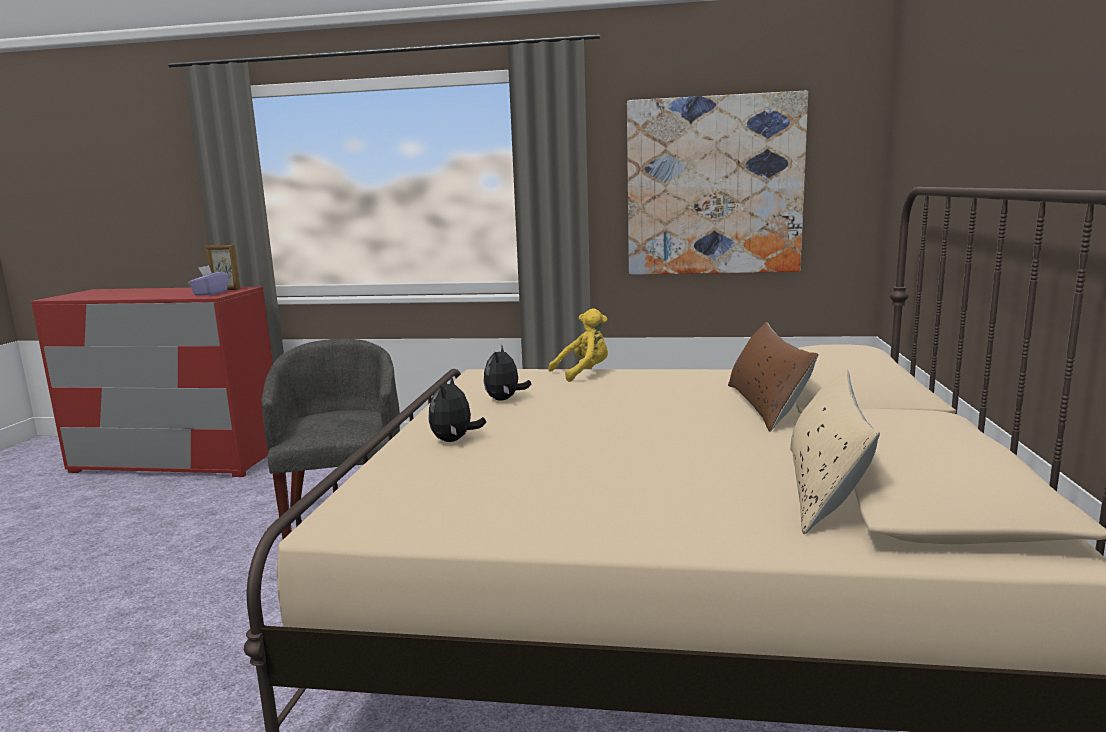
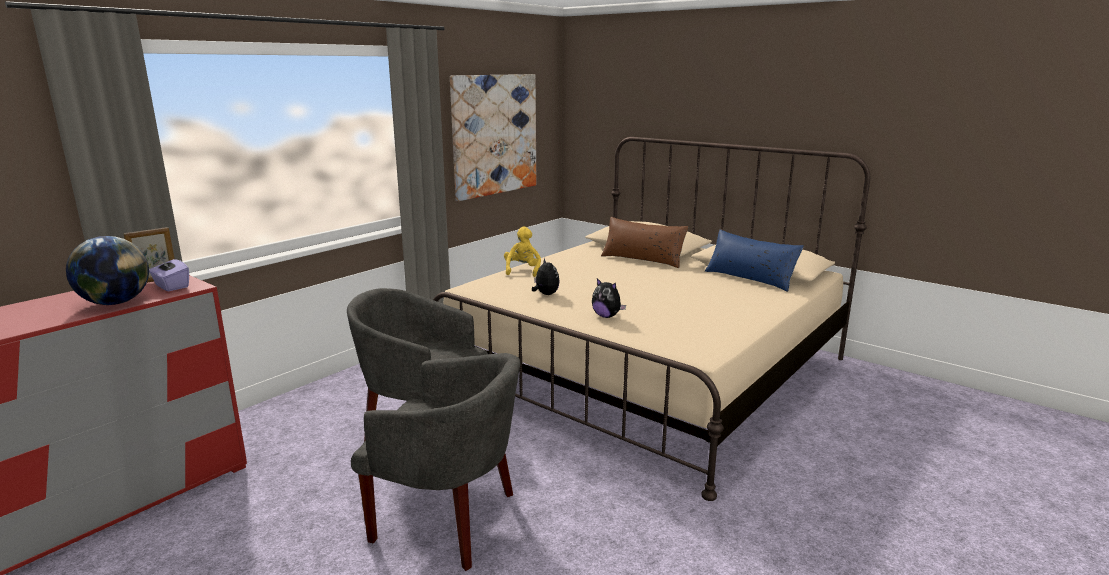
camera: 60 degrees left, 5 degrees up
(162, 295) = (115, 303): none -> globe
(173, 590) = (450, 520): none -> grey armchair
(505, 399) = (545, 294): plush toy -> plush toy turned 150 degrees counterclockwise
(825, 488) = (750, 278): beige pillow -> blue pillow

